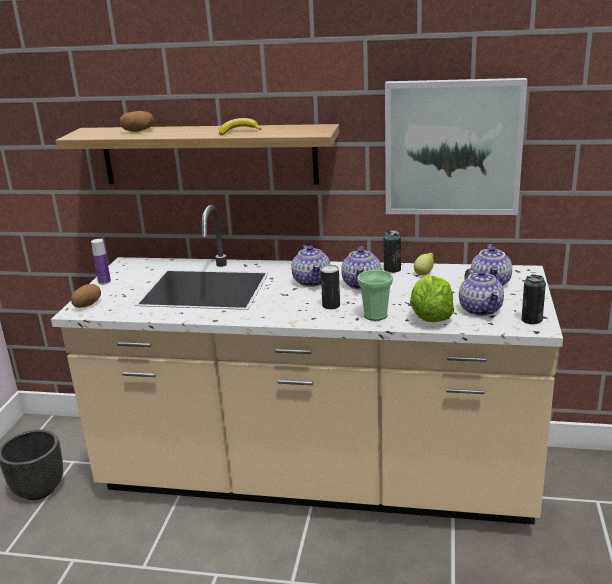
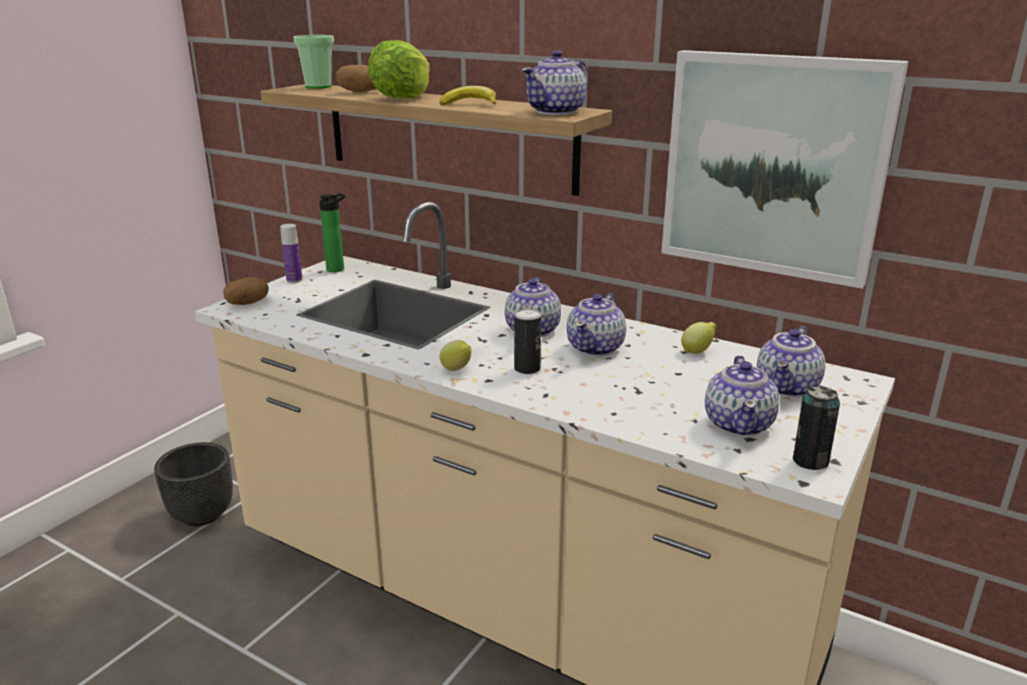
camera: 20 degrees right, 0 degrees up
(129, 267) = (338, 269): none -> bottle
(287, 316) = (457, 370): none -> lemon
(307, 130) = (556, 111): none -> teapot
(375, 315) = (575, 396): cup -> cup (318, 86)
(392, 269) = (656, 336): can -> none
(430, 317) = (651, 418): lettuce -> lettuce (401, 98)

